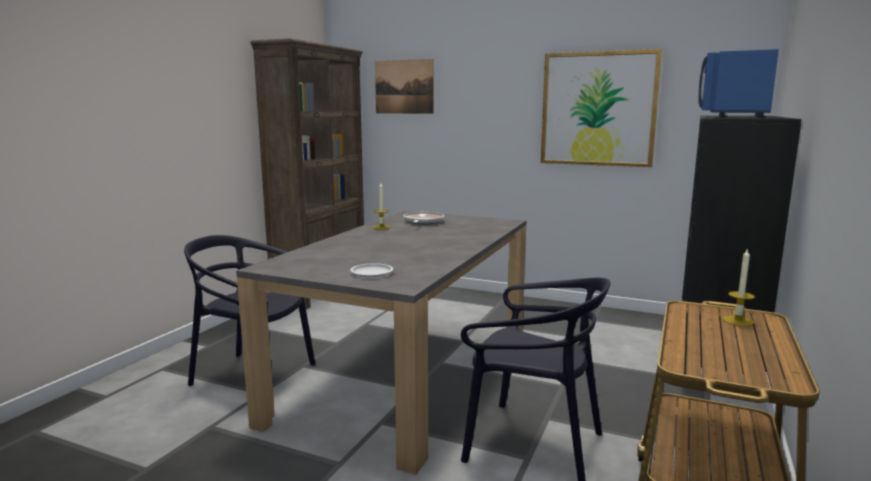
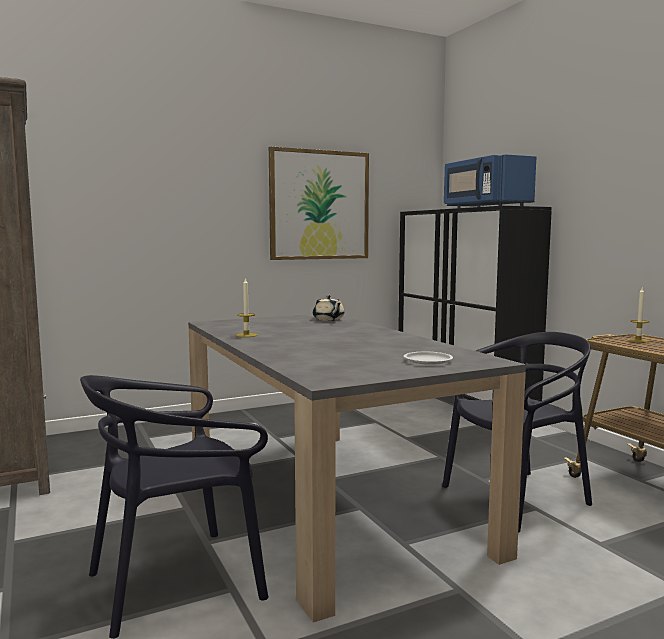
camera: 50 degrees left, 5 degrees down
(404, 87) = (93, 171): picture -> none
(423, 222) = (260, 326): frying pan -> none
(490, 226) = (328, 319): none -> beige teapot

